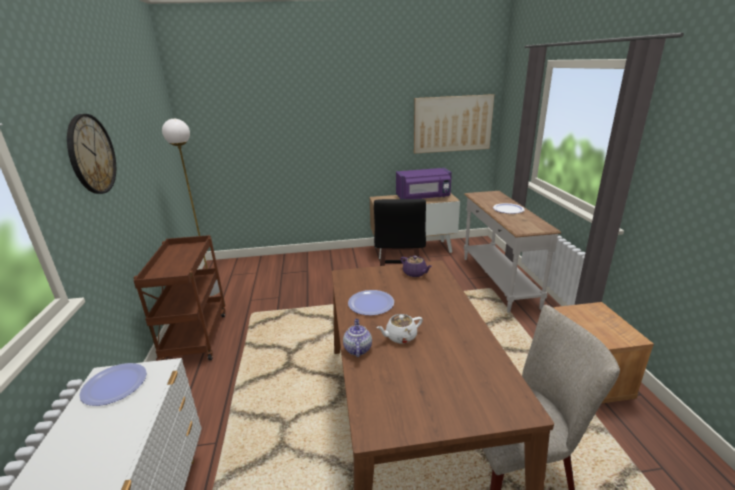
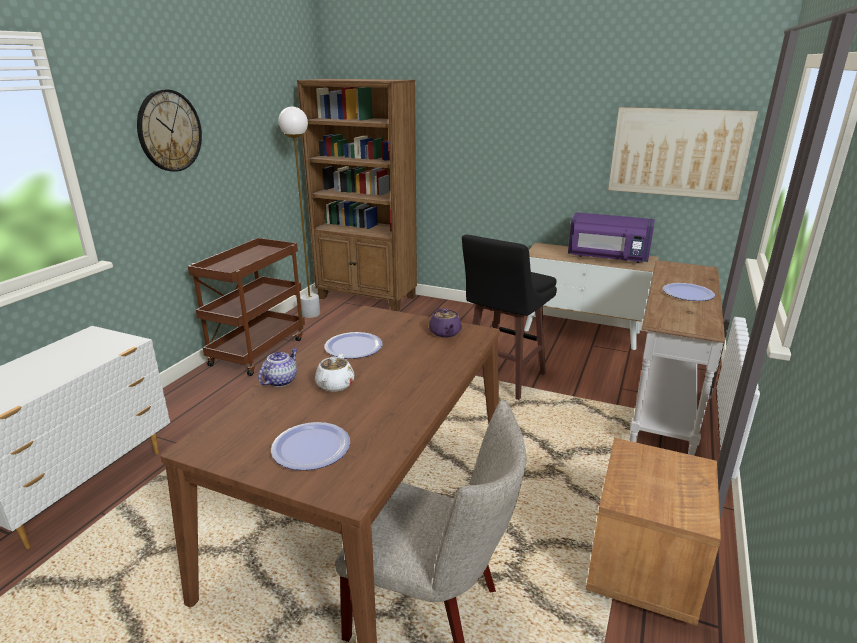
camera: 30 degrees right, 0 degrees up
(115, 385) = (88, 342): plate -> plate (311, 447)
(246, 266) = (367, 297): none -> brown bookcase
(400, 337) = (334, 385): white teapot -> white teapot turned 90 degrees counterclockwise

